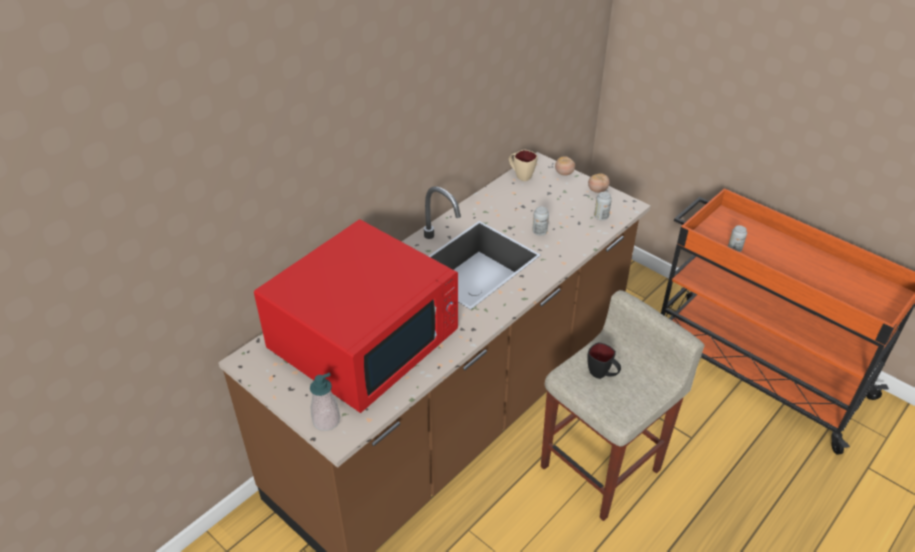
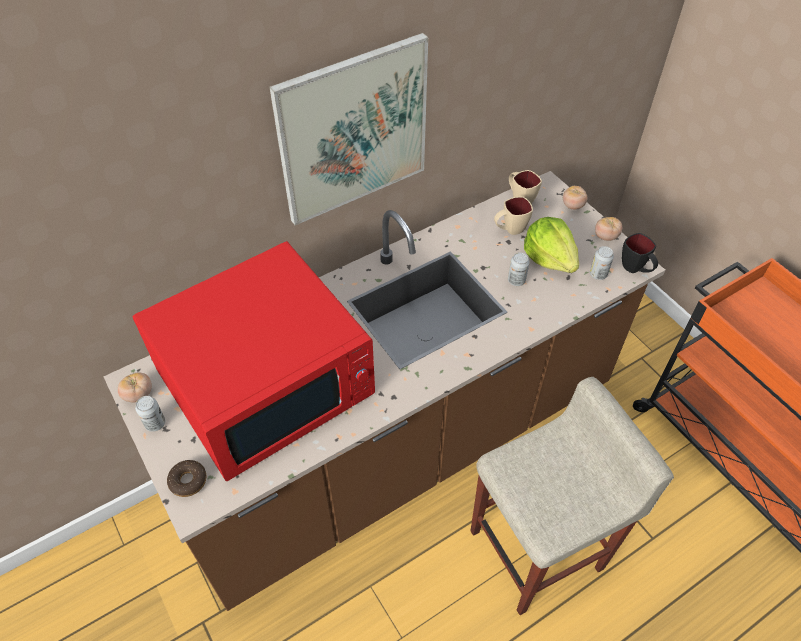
camera: 15 degrees right, 10 degrees up
(256, 369) = (138, 395): none -> tomato
(326, 421) = (188, 481): soap dispenser -> donut
(399, 123) = (353, 131): none -> picture
(521, 198) = (509, 230): none -> beige mug
(560, 212) = (550, 258): none -> lettuce
(602, 375) = (544, 473): black mug -> black mug (635, 270)
(734, 249) = (760, 341): can -> can (155, 423)

